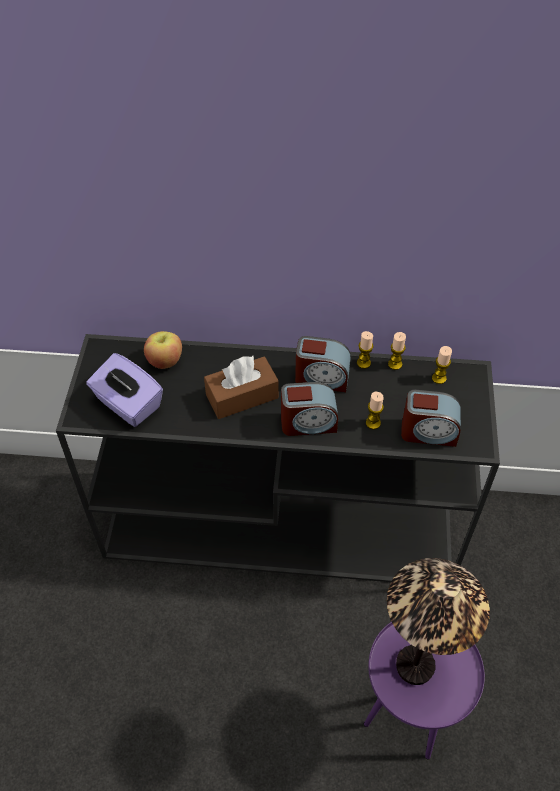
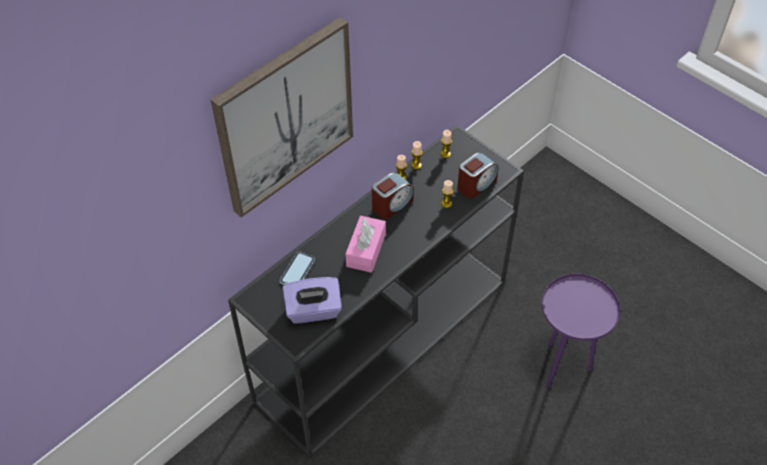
camera: 50 degrees left, 0 degrees up
(165, 360) = (297, 271): apple -> phone
(193, 161) = (285, 116): none -> picture
(242, 396) = (366, 250): brown tissue box -> pink tissue box
(308, 422) = (417, 232): alarm clock -> none
(415, 667) = (575, 310): table lamp -> none

